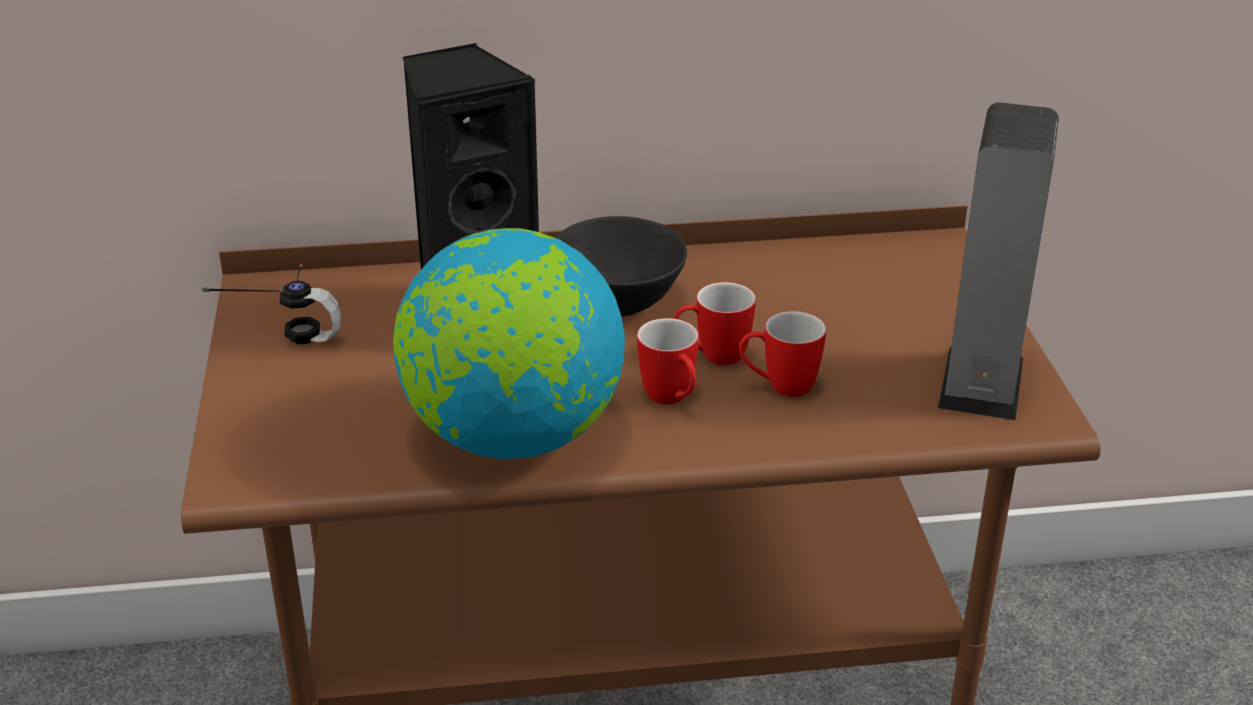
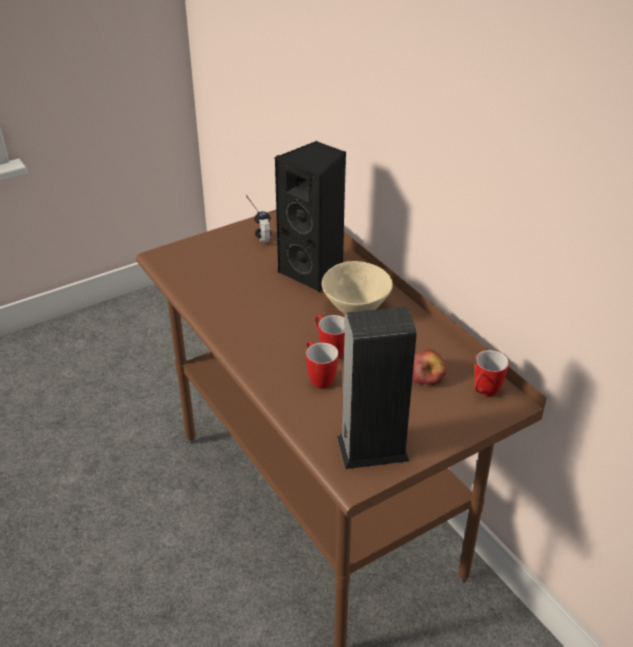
camera: 65 degrees right, 5 degrees up
(513, 436) = (228, 311): globe -> none
(619, 304) = (354, 309): black bowl -> beige bowl
(672, 400) = (284, 347): mug -> mug (484, 393)
(838, 290) = (426, 375): none -> apple

